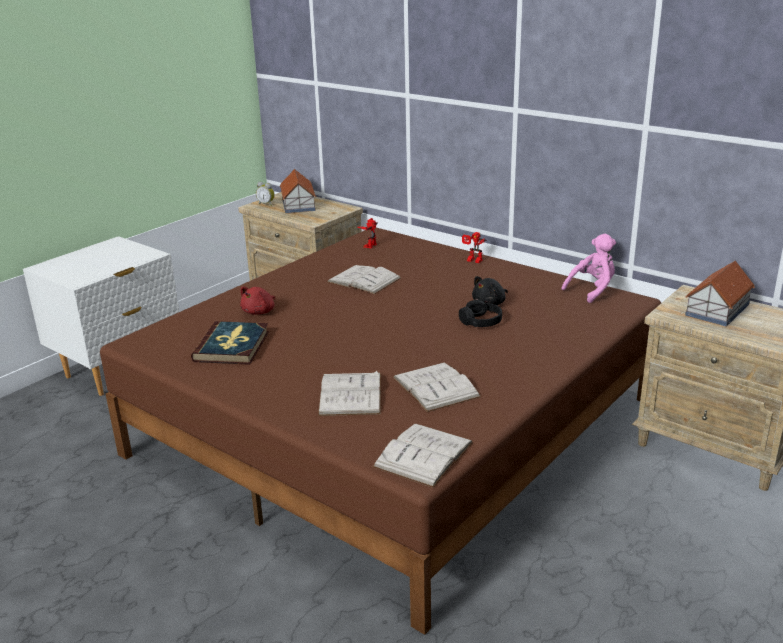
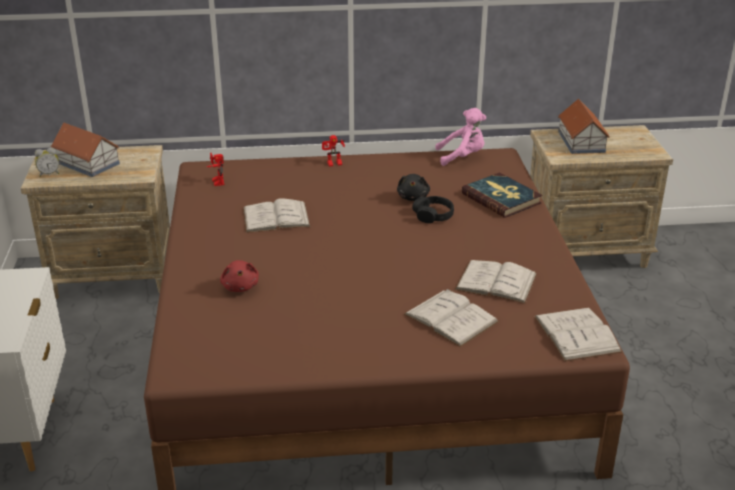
camera: 45 degrees left, 5 degrees up
(232, 346) = (280, 328): book -> book (501, 198)
(592, 290) = (462, 157): pink plush toy -> pink plush toy turned 75 degrees clockwise

